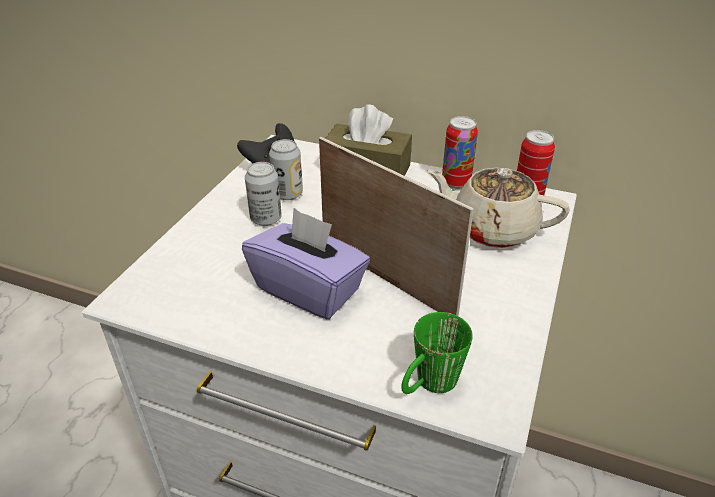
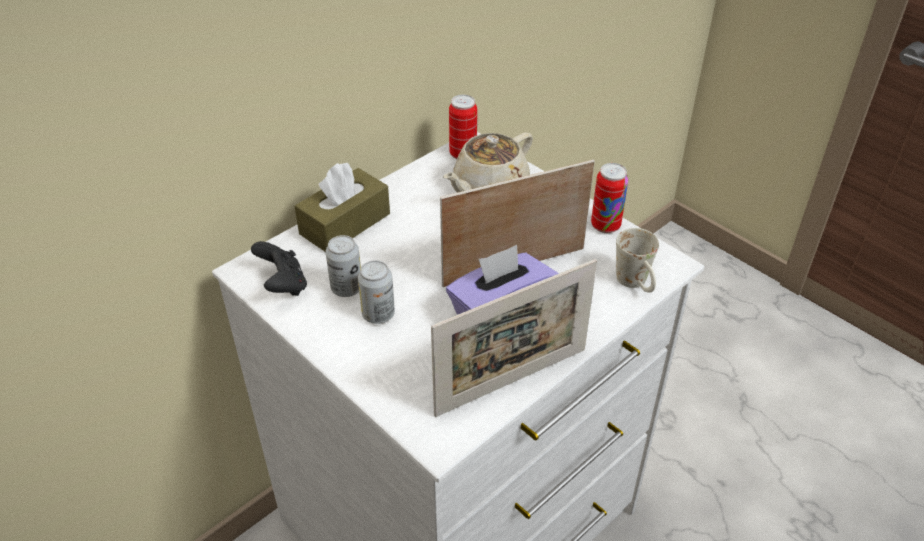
camera: 65 degrees left, 5 degrees up
(217, 323) = (511, 381): none -> picture frame
(429, 386) = (636, 284): green mug -> white mug
(456, 183) = (411, 181): can -> can (605, 226)

